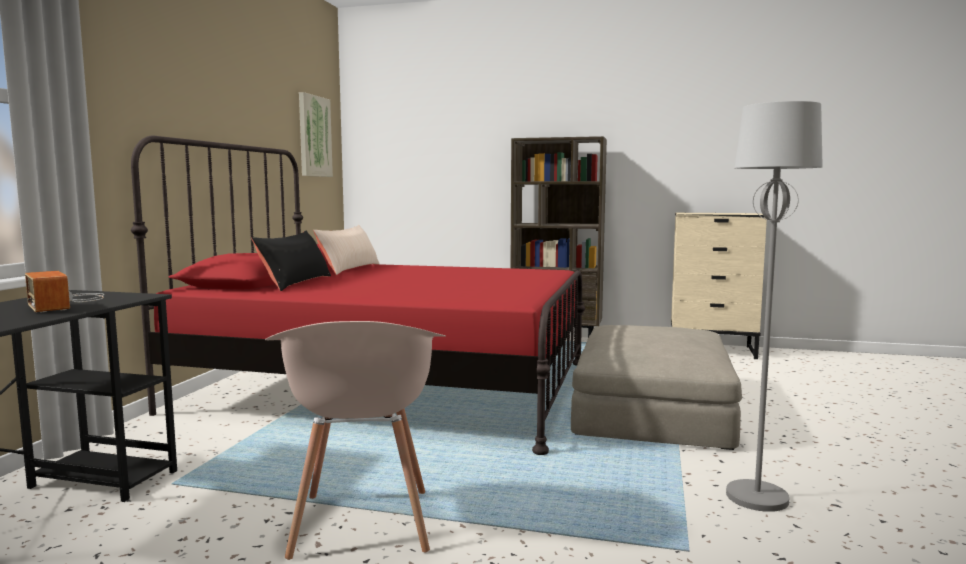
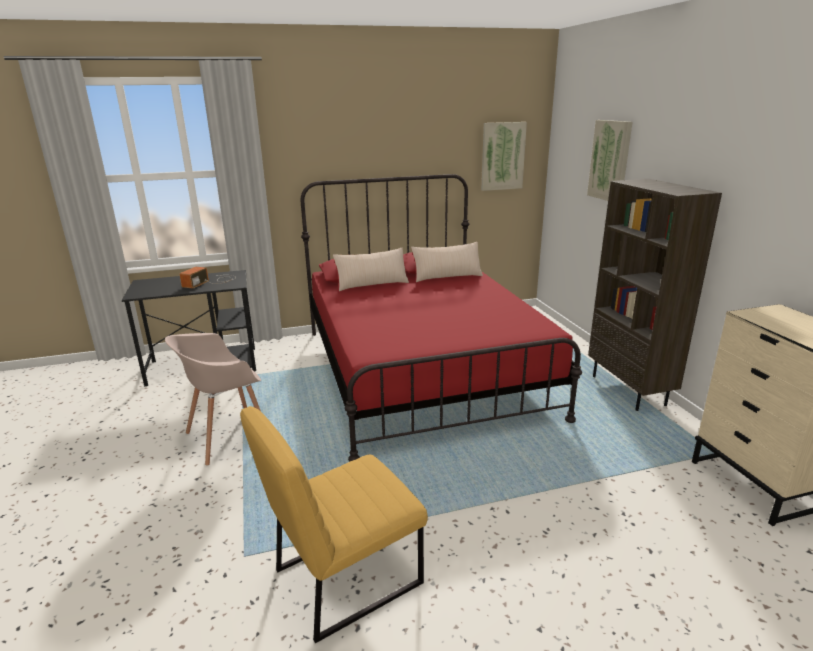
camera: 60 degrees right, 15 degrees up
(295, 283) = (372, 284): black pillow -> beige pillow
(454, 134) = (610, 160): none -> picture
(651, 407) = (498, 485): beige ottoman -> none
(756, 497) = (344, 577): grey floor lamp -> yellow chair

